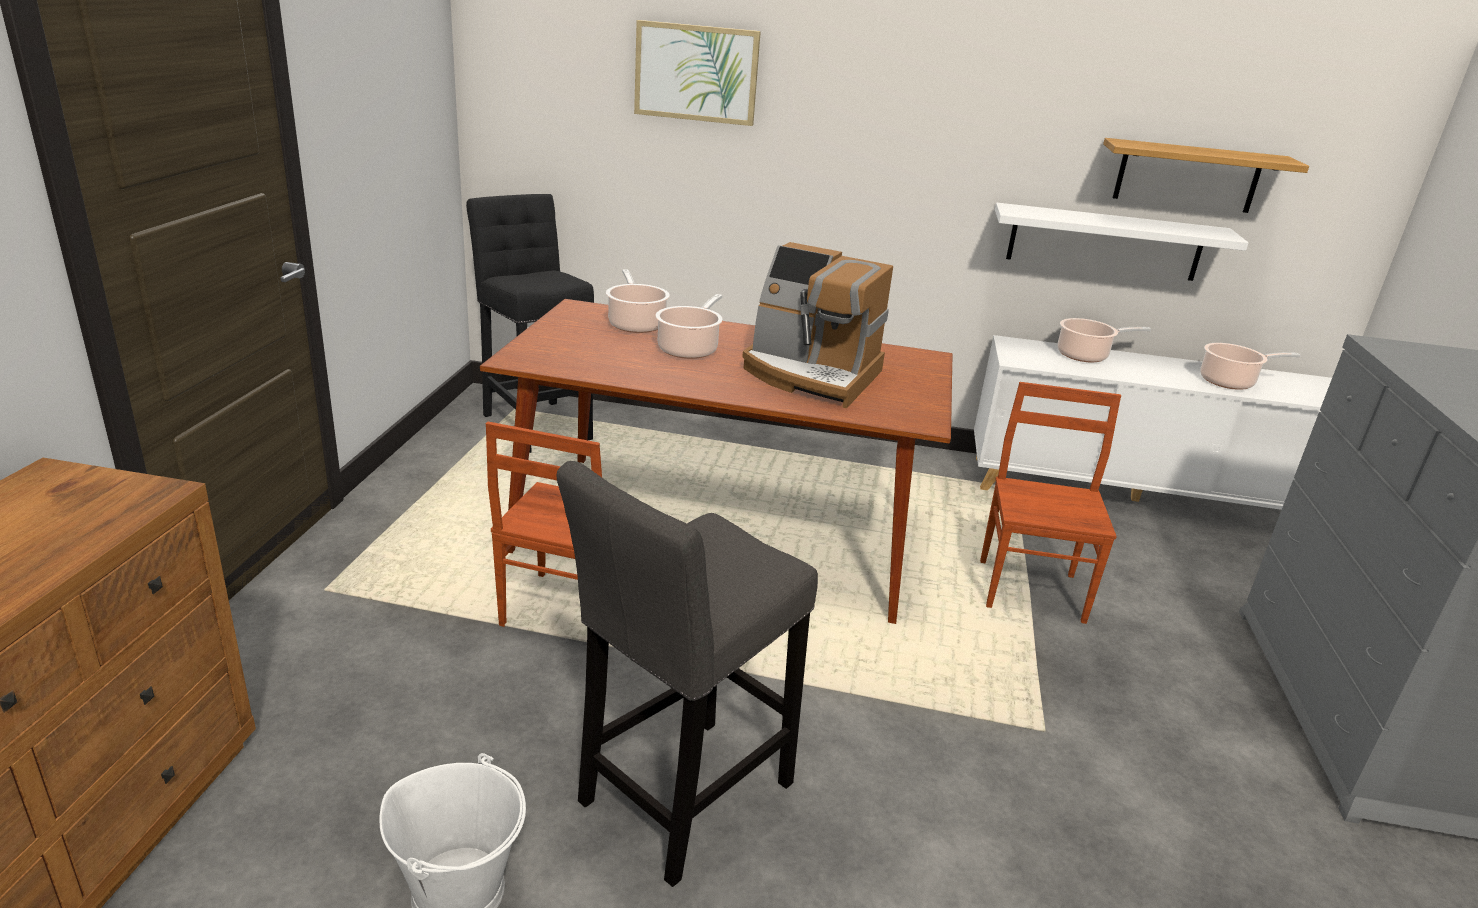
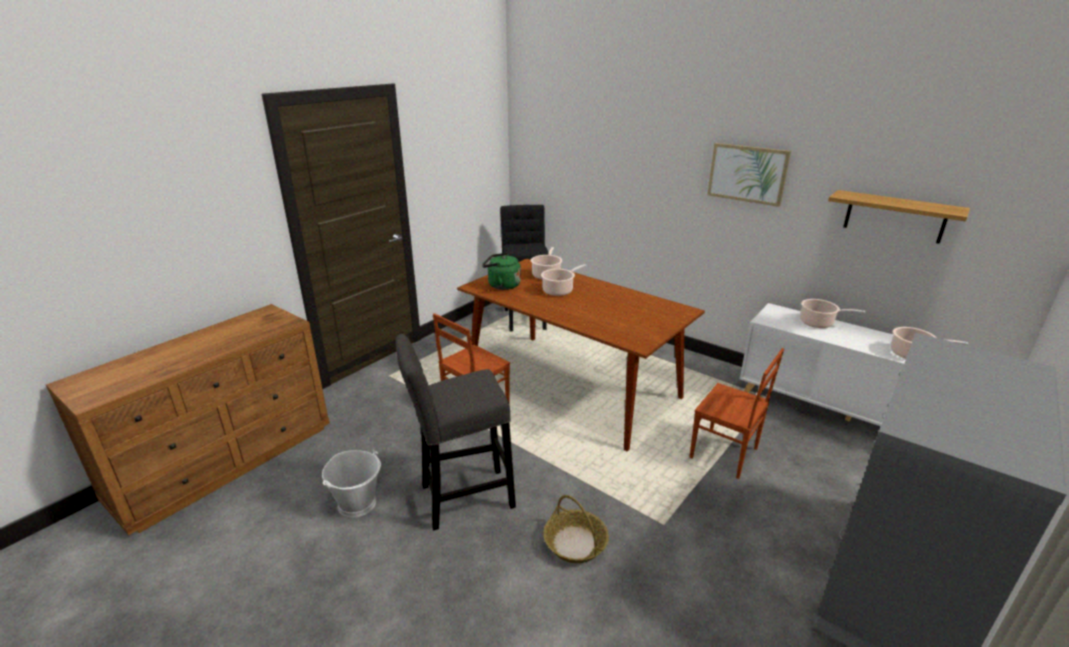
camera: 30 degrees right, 0 degrees up
(570, 352) = (502, 285): none -> green kettle
(696, 73) = (611, 147): picture -> picture (747, 173)
(811, 375) = (607, 312): coffee machine -> none
(943, 812) = (575, 543): none -> basket
(1032, 590) = (724, 454): brown chair -> brown chair turned 90 degrees clockwise
(1104, 242) = (839, 254): white shelf -> none

